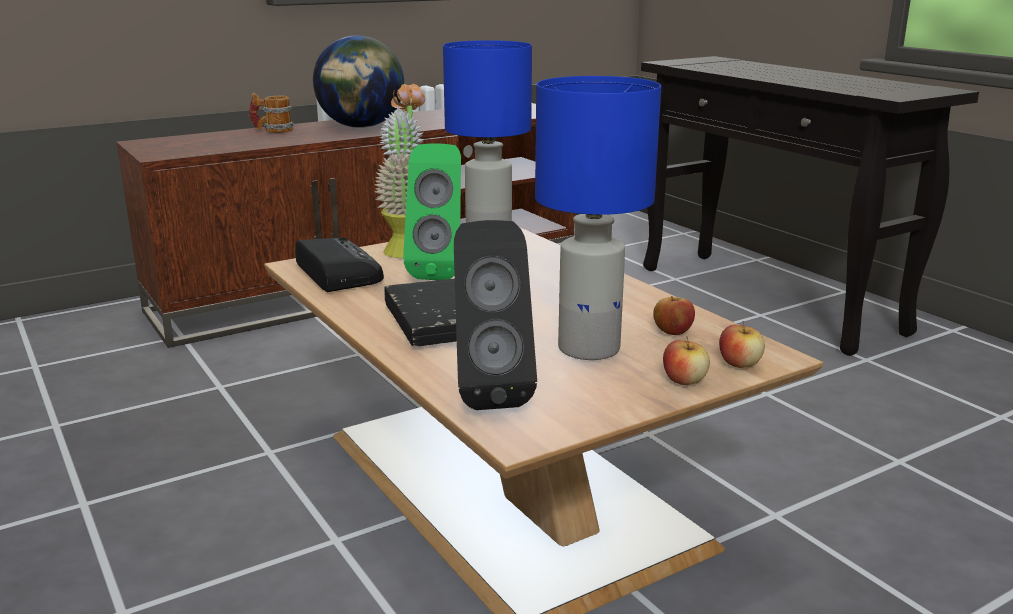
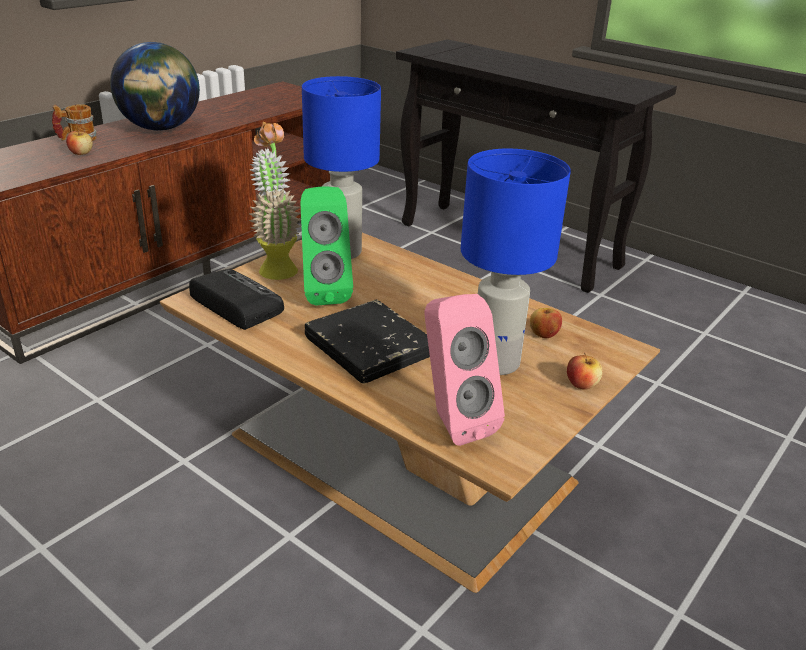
camera: 20 degrees left, 10 degrees up
(489, 392) = (452, 422): black speaker -> pink speaker
(739, 364) = (608, 361): apple -> apple (81, 153)

